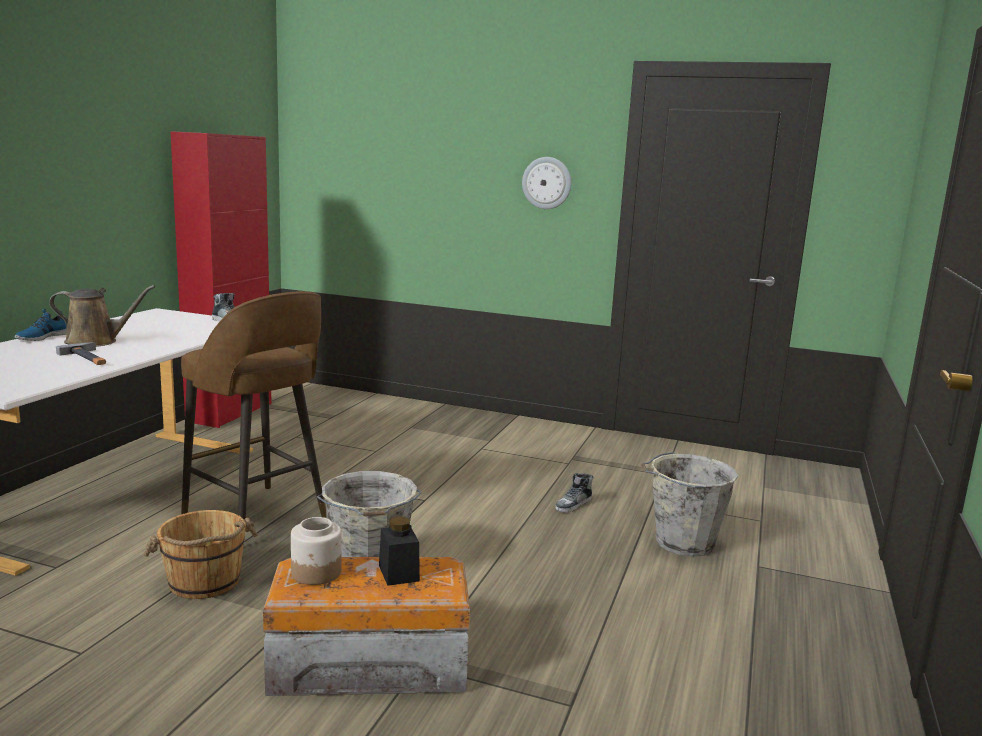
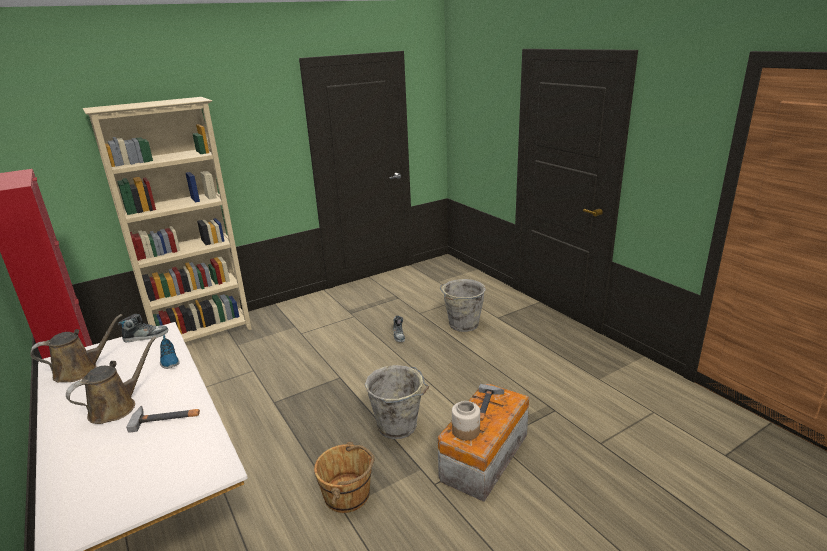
camera: 50 degrees left, 10 degrees up
(41, 337) = (55, 434): shoe -> shoe (169, 359)
(149, 320) = (80, 370): none -> brown watering can
(257, 517) = (287, 448): brown stool -> none
(398, 573) = (487, 405): black jar -> hammer
(405, 407) = (204, 335): none -> beige bookcase
(547, 183) = (259, 148): wall clock -> none

